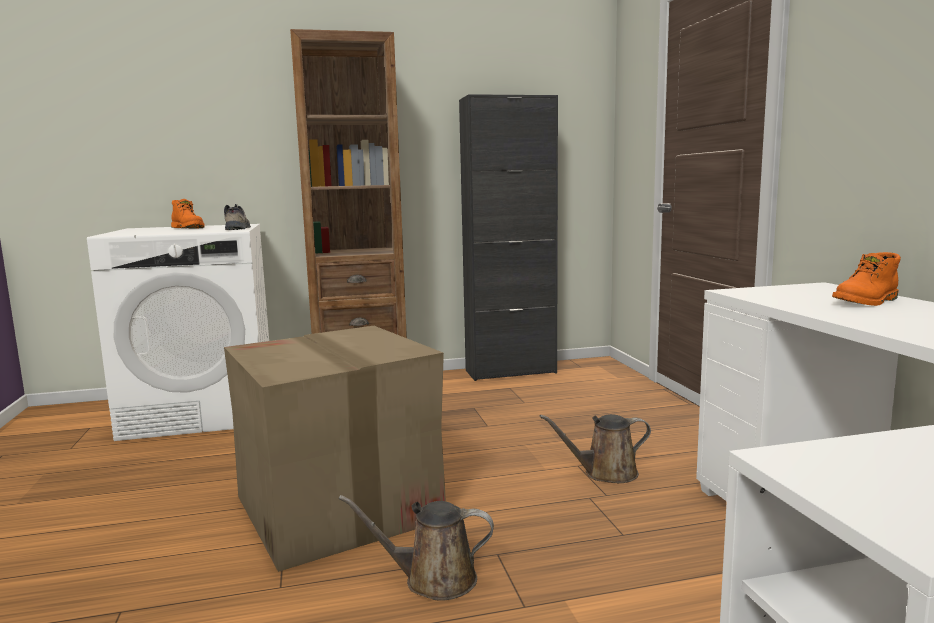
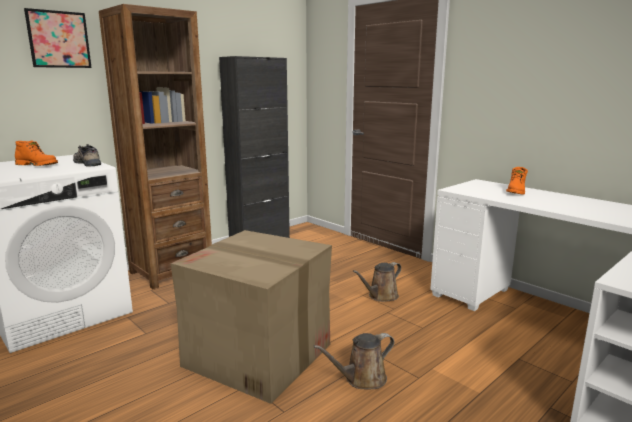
camera: 30 degrees left, 5 degrees up
(246, 85) = (59, 39): none -> picture

